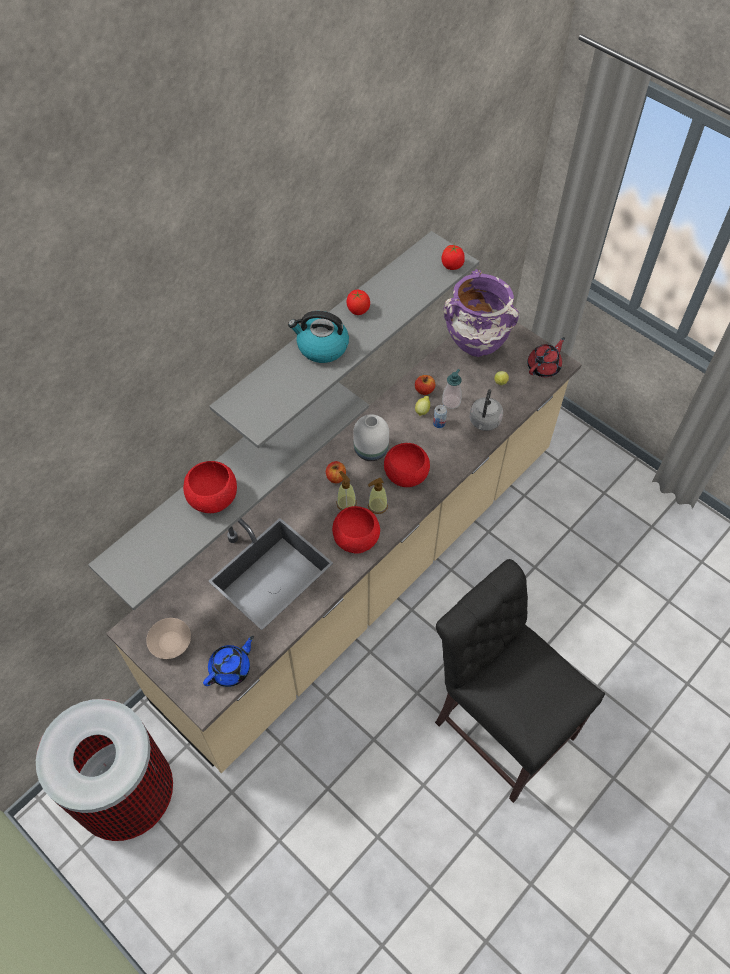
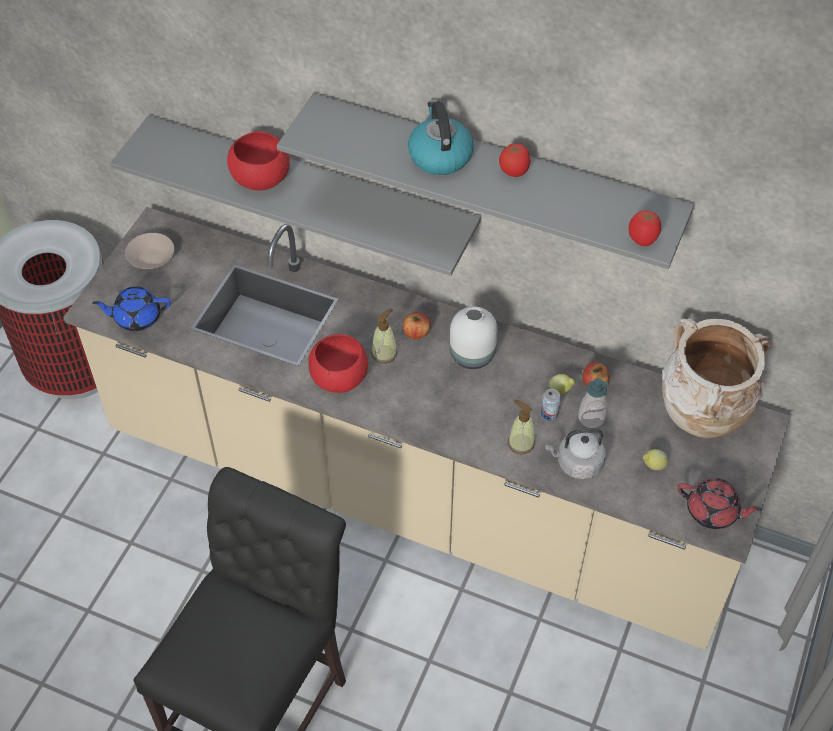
camera: 70 degrees right, 5 degrees down
(231, 669) = (137, 317): blue teapot -> blue teapot turned 150 degrees clockwise
(377, 505) = (394, 385): soap dispenser -> soap dispenser (520, 443)
(406, 474) = (453, 400): red bowl -> none
(474, 347) = (699, 419): purple vase -> beige vase

